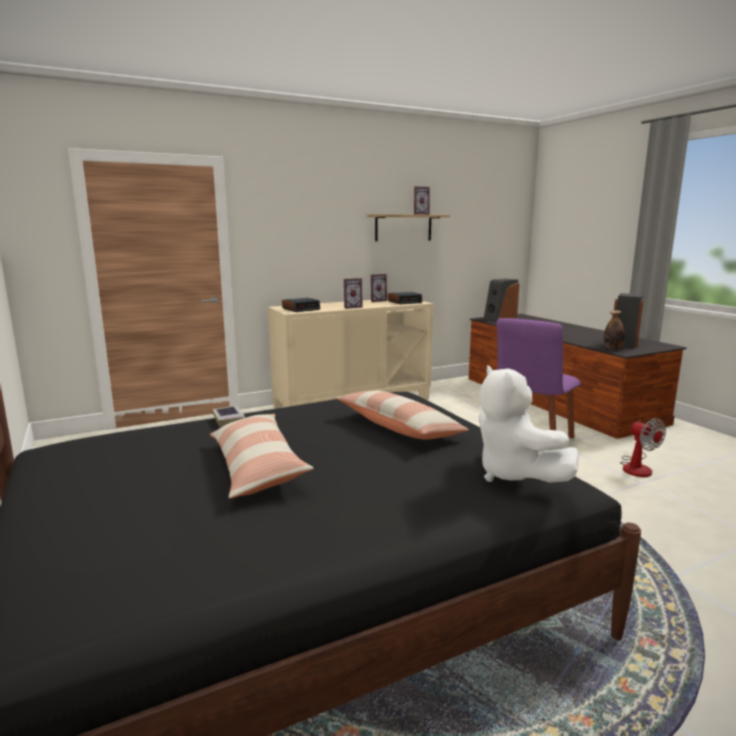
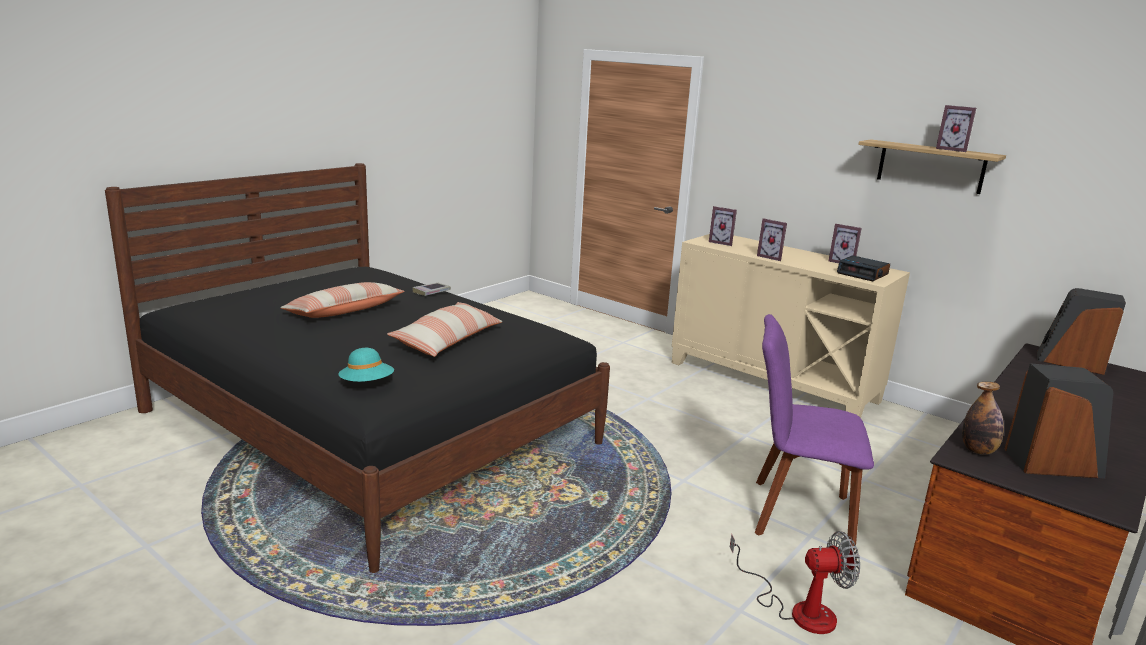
camera: 65 degrees right, 5 degrees up
(301, 309) = (722, 242): alarm clock -> picture frame
(514, 474) = (367, 384): white plush toy -> turquoise hat
(637, 467) = (798, 609): fan -> fan turned 135 degrees counterclockwise

